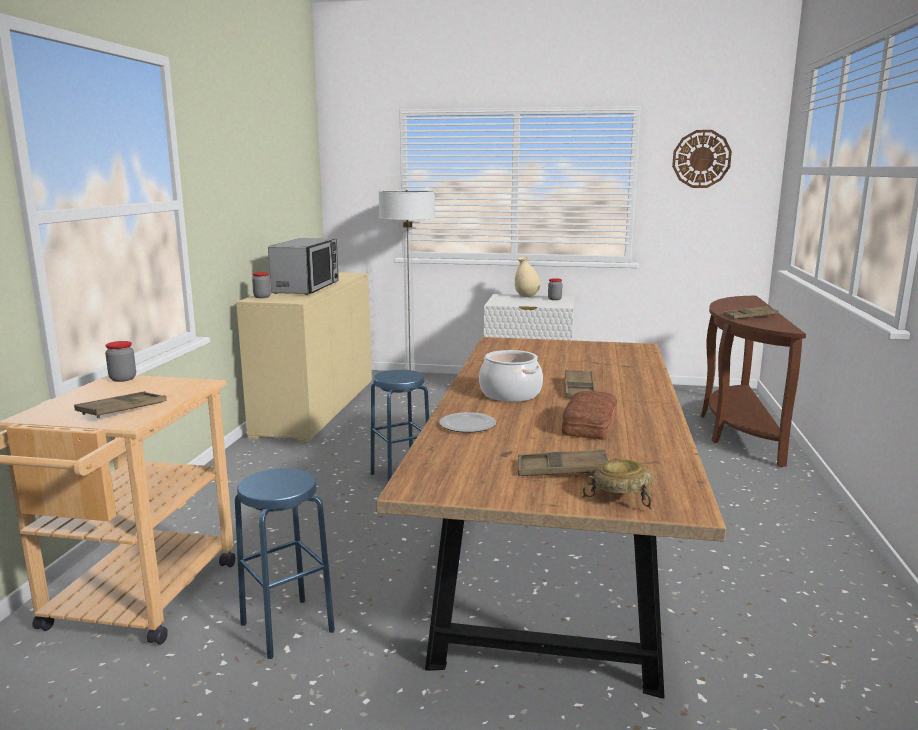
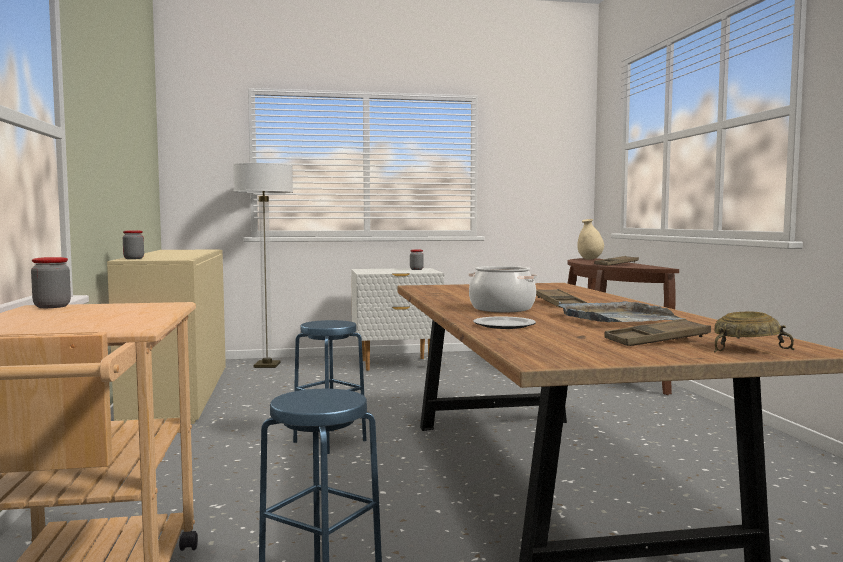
camera: 20 degrees left, 10 degrees down
(122, 409) = (101, 321): brown tray -> none
(307, 287) = (174, 254): microwave -> none
(527, 296) = (387, 269): beige vase -> beige vase (590, 259)
(591, 425) = (617, 318): bread -> grey tray
(701, 159) = (530, 143): wall clock -> none

